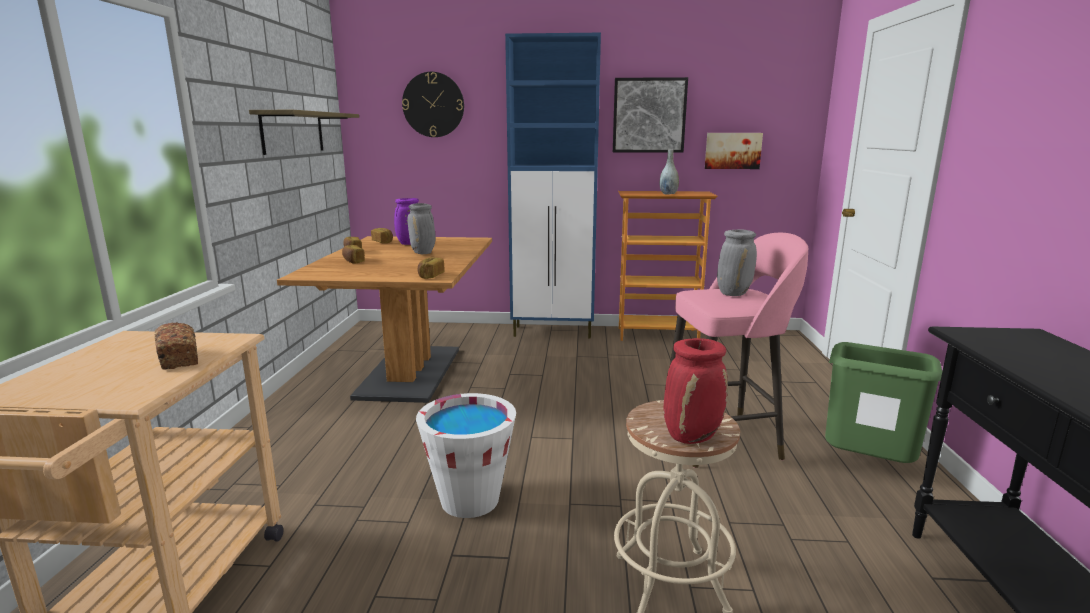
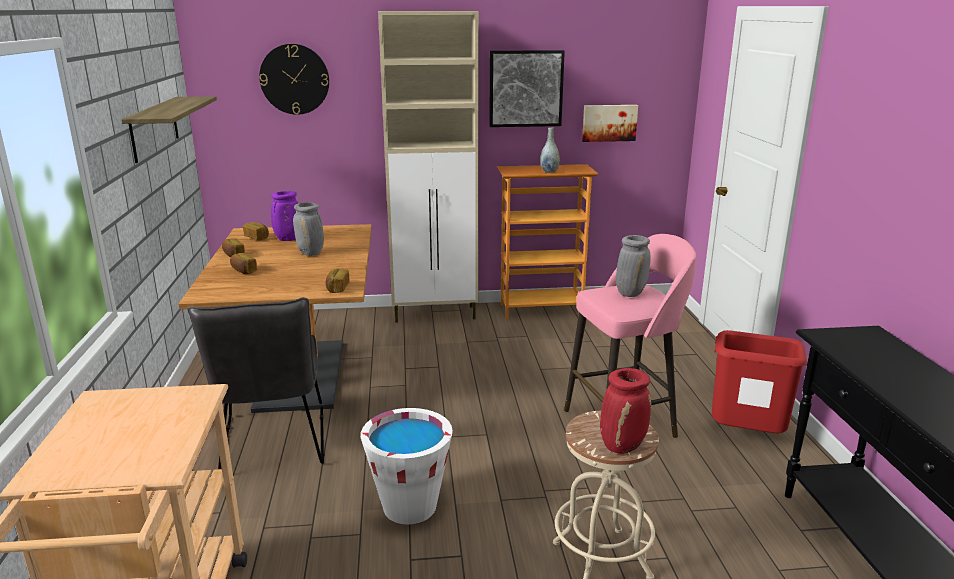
camera: 10 degrees left, 5 degrees up
(179, 359) = (171, 421): bread -> none
(358, 430) = (273, 446): none -> grey chair
(554, 332) = (436, 314): blue cabinet -> beige cabinet
(867, 467) = (746, 437): green trash can -> red trash can

